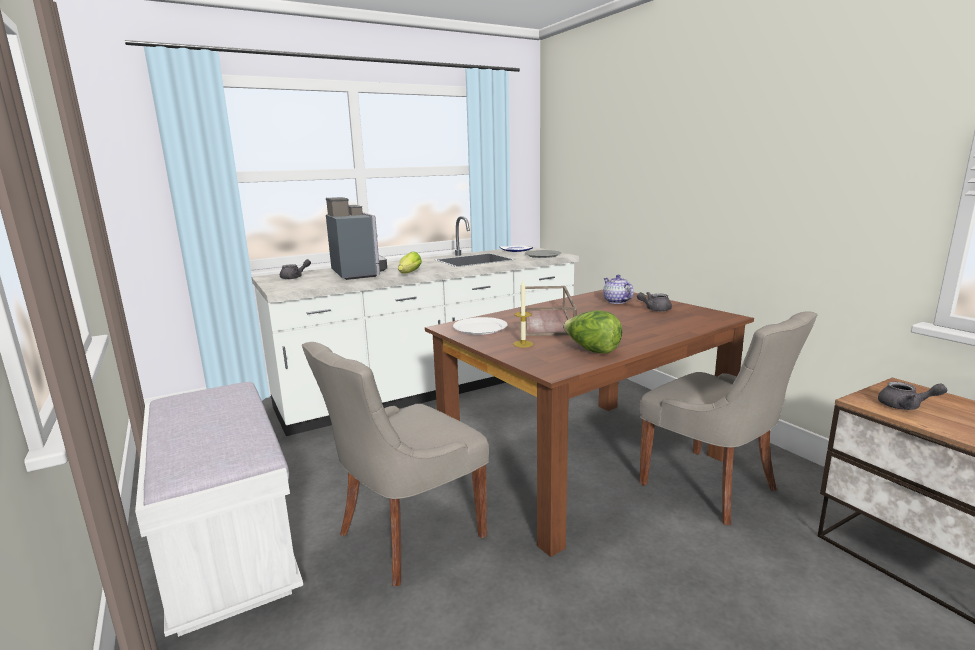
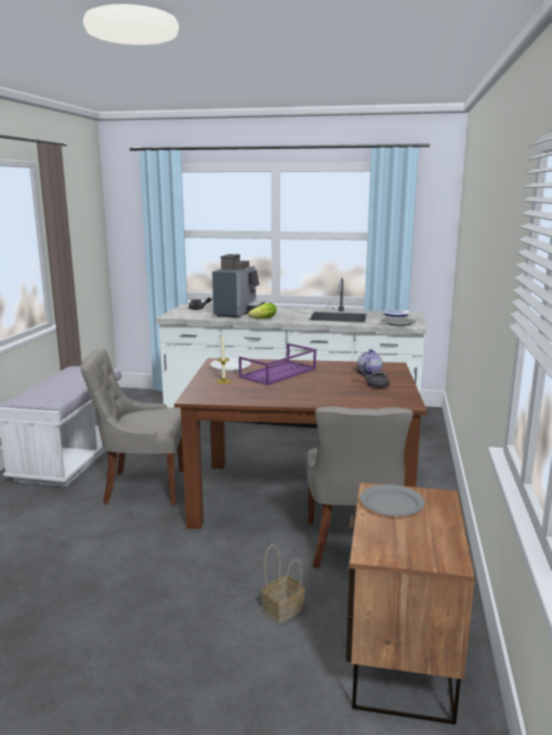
camera: 40 degrees right, 0 degrees up
(547, 322) = (278, 373): brown tray -> purple tray
(591, 350) = (245, 395): lettuce -> none
(791, 585) = (283, 609): none -> basket
(905, 406) = (392, 503): grey teapot -> grey plate

